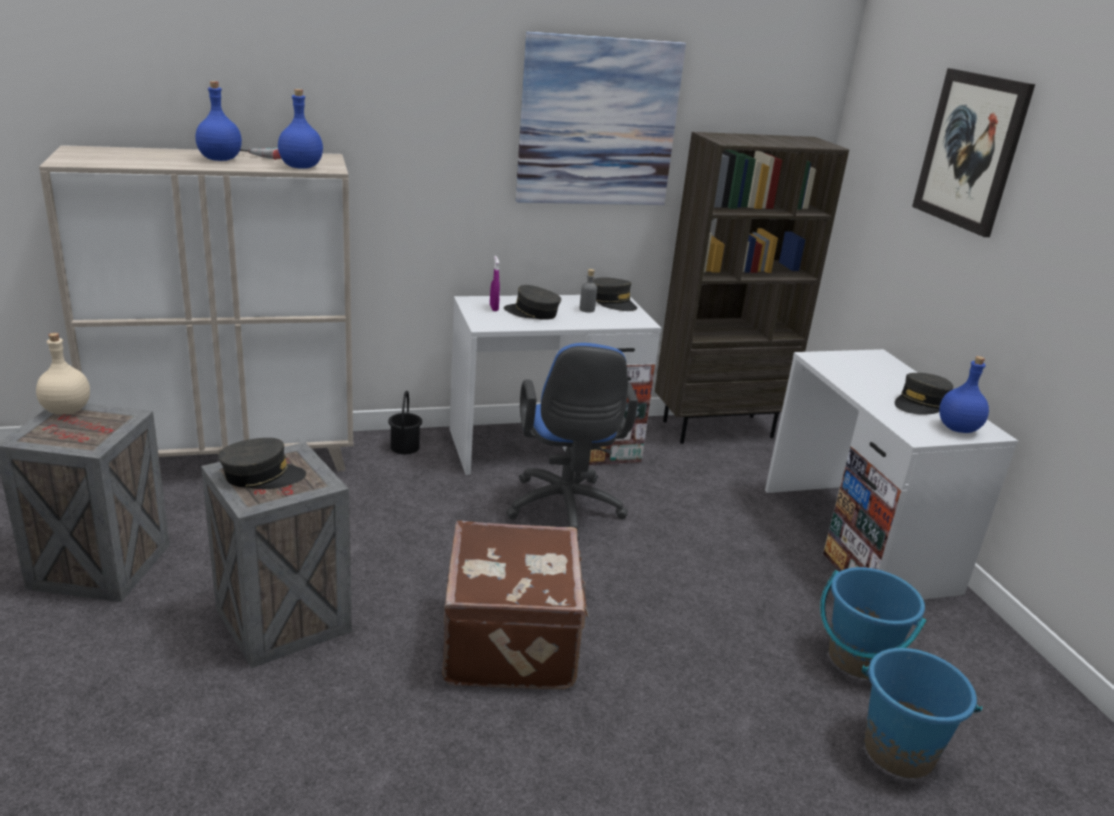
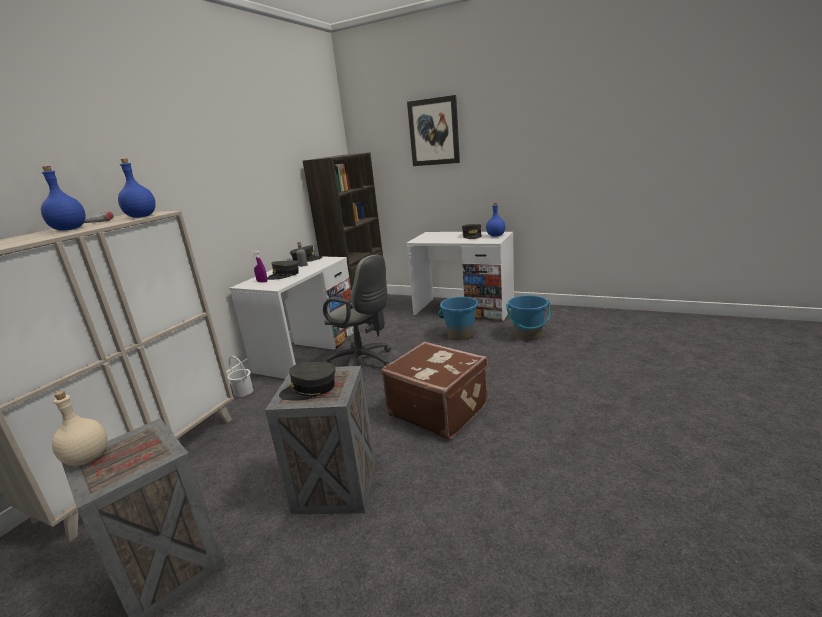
camera: 45 degrees left, 5 degrees down
(262, 476) = (310, 389): grey cap -> grey cap turned 135 degrees counterclockwise
(405, 447) = (243, 391): black bucket -> white bucket
(565, 511) = (364, 363): blue office chair -> grey office chair
(598, 122) = (263, 163): picture -> none
(898, 751) = (579, 346): blue bucket -> blue bucket (460, 335)

